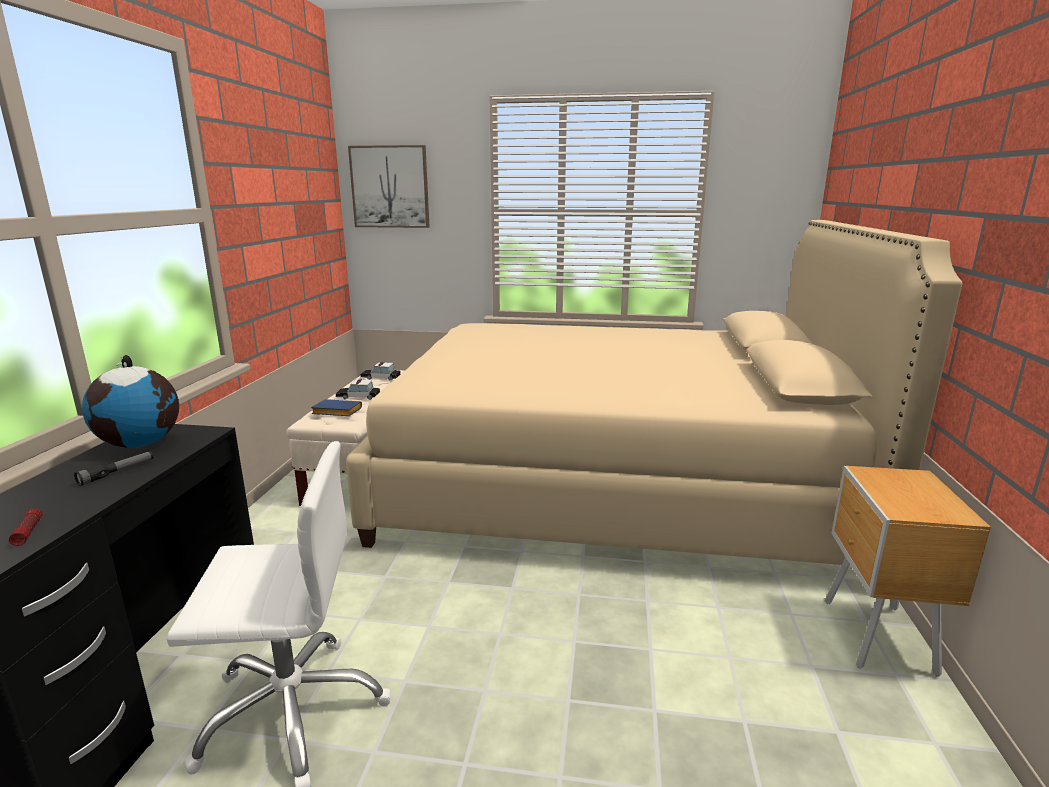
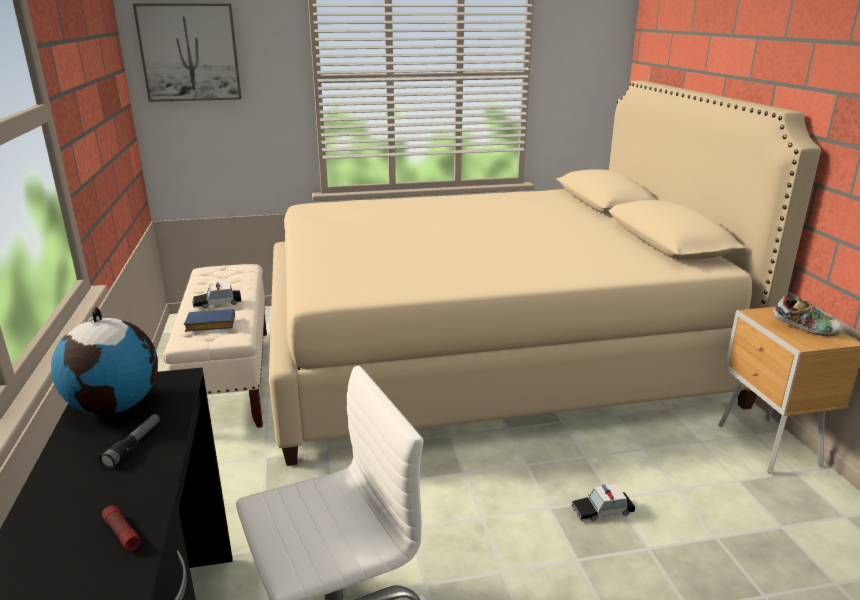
camera: 20 degrees left, 5 degrees up
(380, 377) = (222, 277): toy car -> toy car (602, 511)
(917, 497) = (804, 329): none -> shoe

